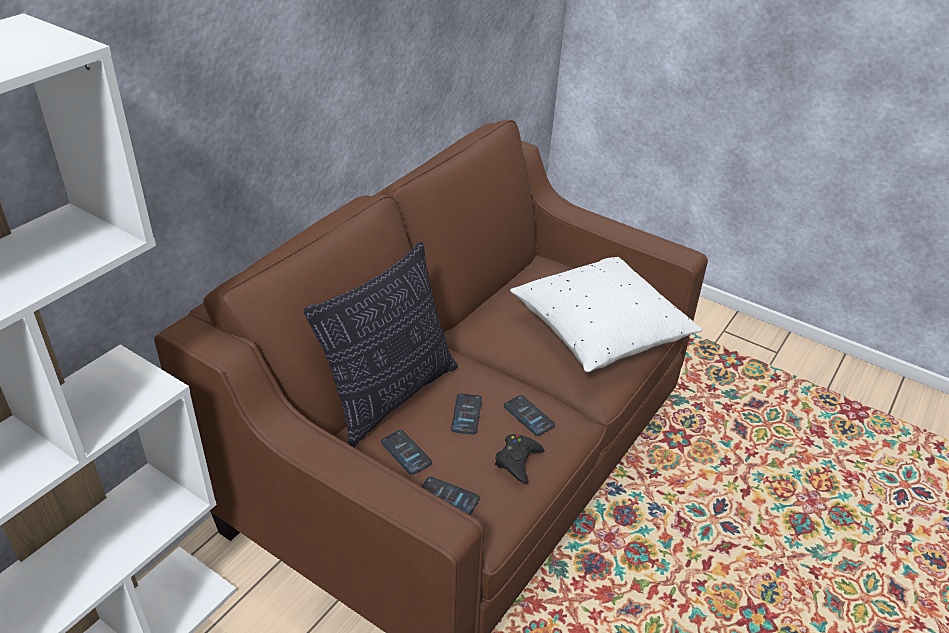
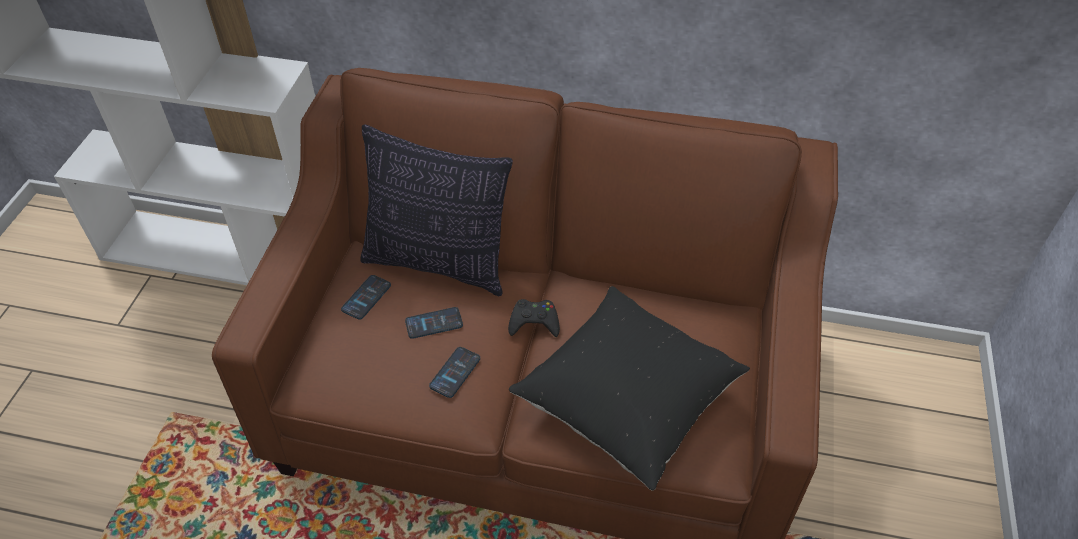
camera: 70 degrees right, 10 degrees up
(448, 497) = (326, 344): phone -> none
(518, 461) = (389, 381): black game controller -> black game controller (534, 322)
(599, 333) = (627, 400): white pillow -> black pillow

